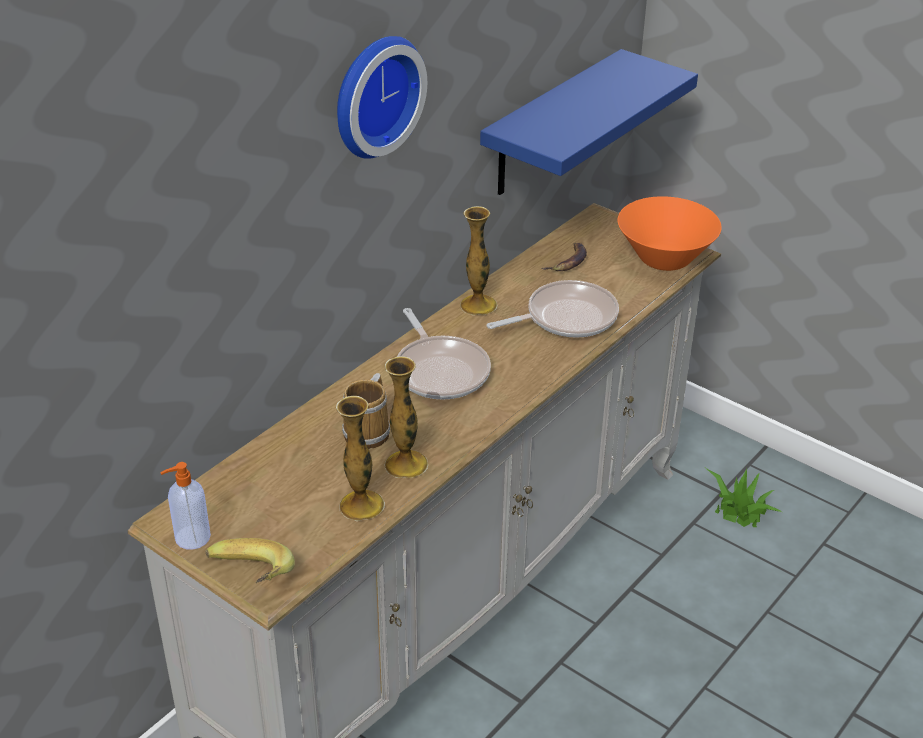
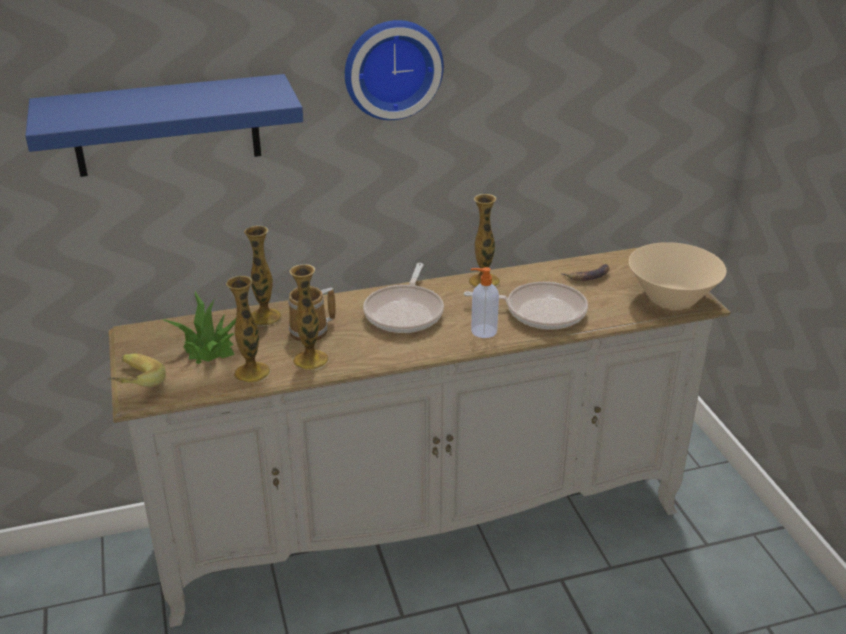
camera: 35 degrees right, 5 degrees down
(191, 538) = (132, 348): soap dispenser -> soap dispenser (483, 331)
(299, 437) = (265, 317): none -> vase
(552, 124) = (616, 158): blue shelf -> blue shelf (166, 126)
(665, 259) = (672, 299): orange bowl -> beige bowl
(740, 509) = (712, 564): potted plant -> potted plant (209, 346)

